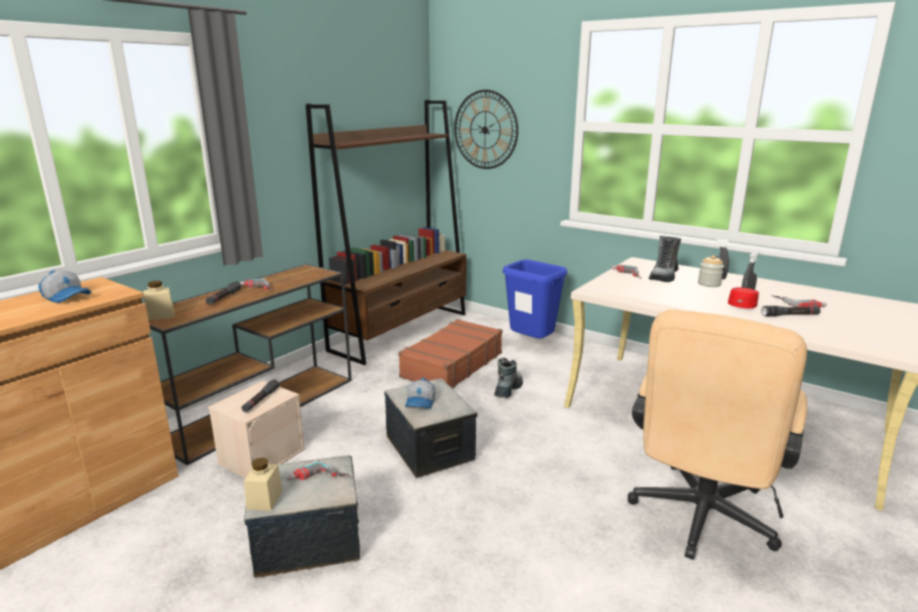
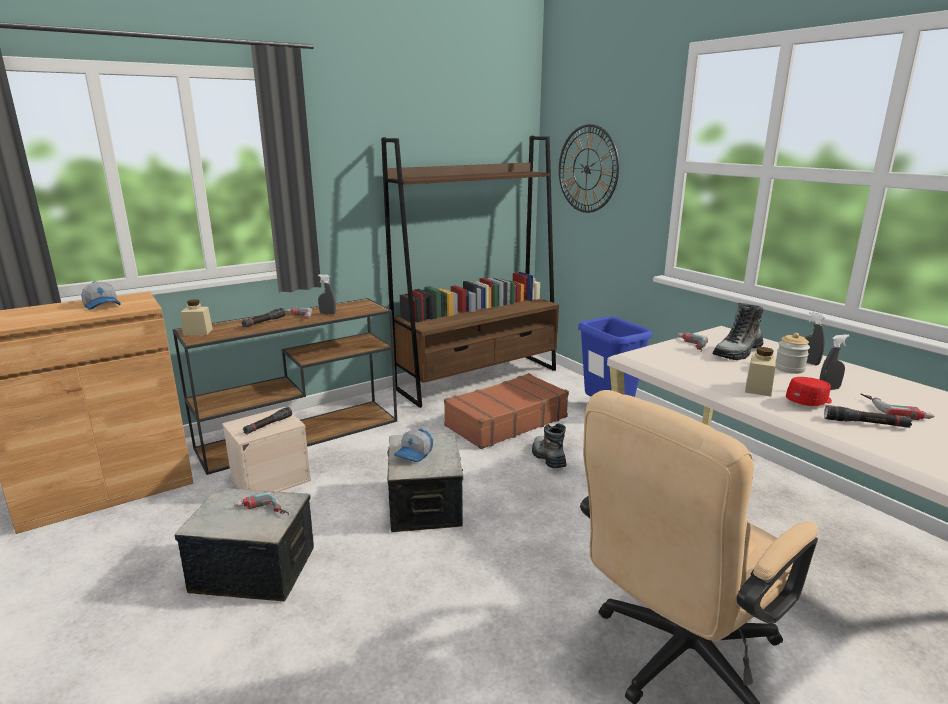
camera: 20 degrees right, 0 degrees up
(264, 499) = (204, 520): beige jar -> beige jar (758, 389)
(283, 282) = (327, 314): none -> grey spray bottle
(508, 390) = (548, 458): boot -> boot turned 60 degrees counterclockwise

